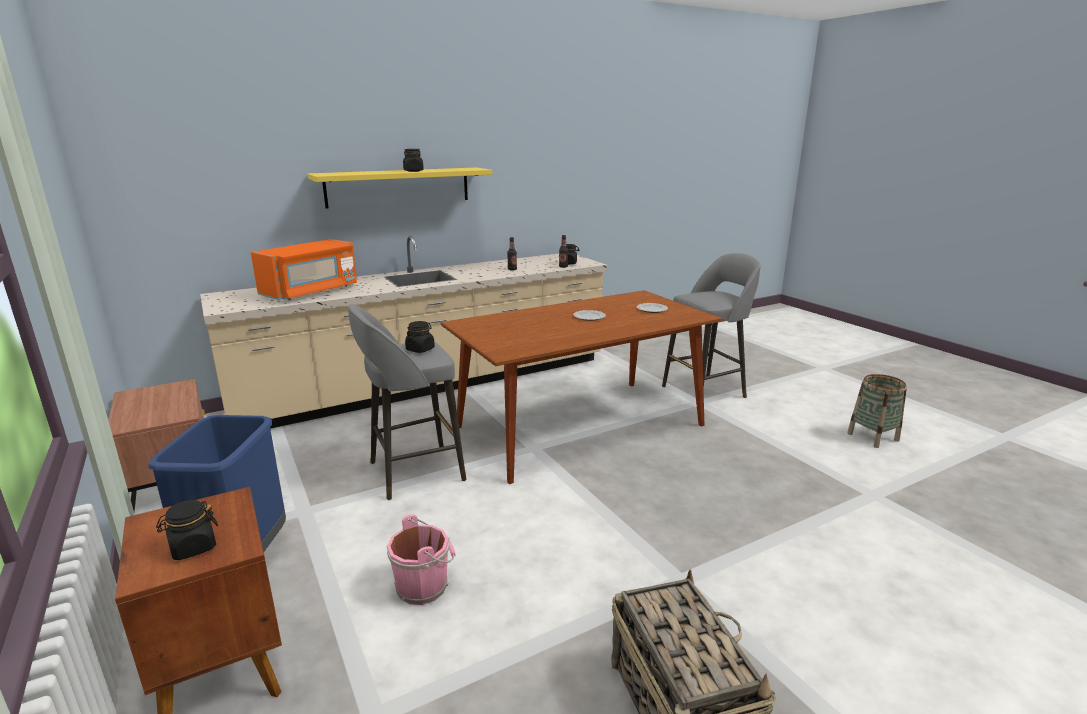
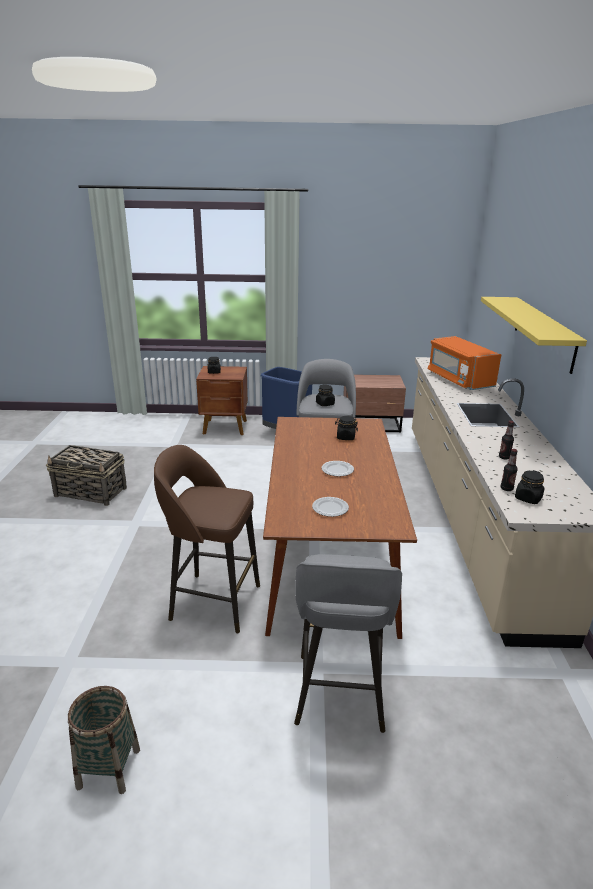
camera: 120 degrees right, 5 degrees up
(413, 171) = (521, 316): black jar -> black jar (345, 437)
(424, 586) = (221, 463): pink bucket -> none
(709, 459) = (213, 601): none -> brown stool

